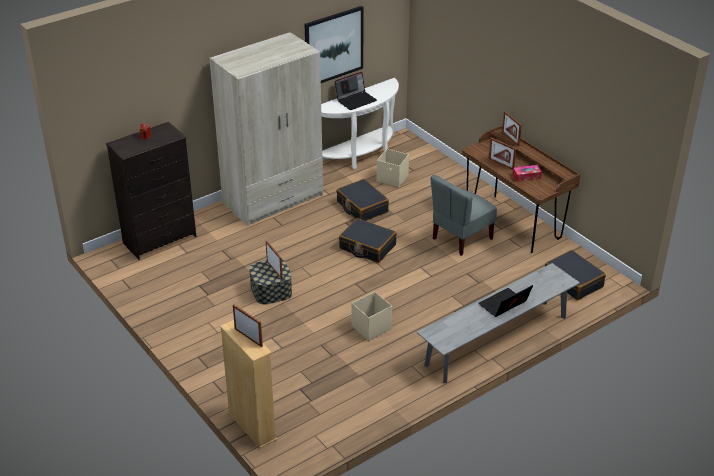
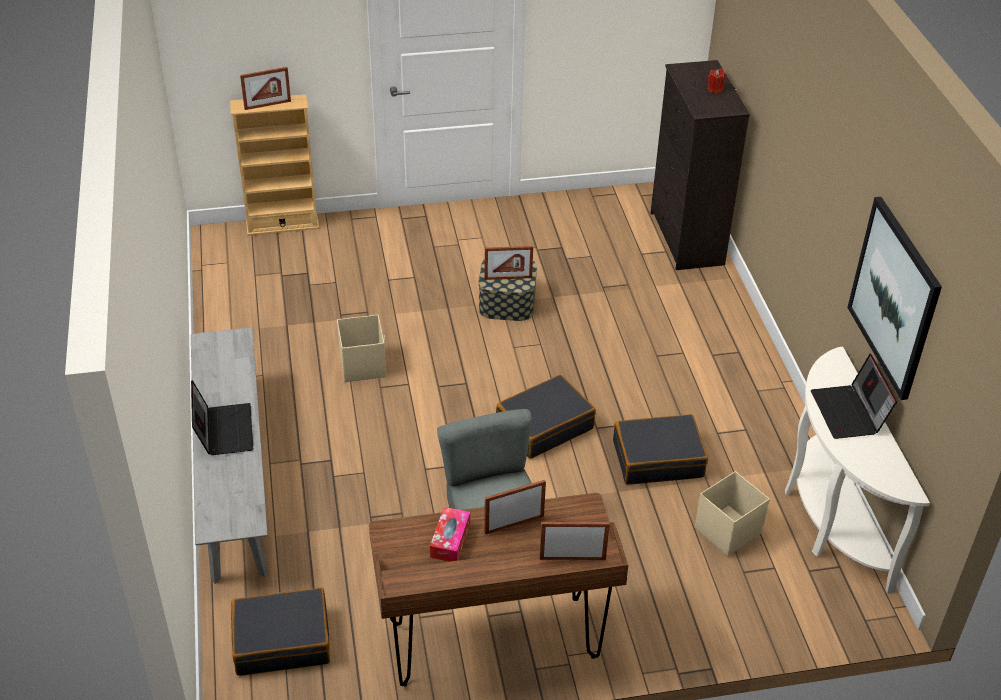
camera: 115 degrees right, 5 degrees up
(273, 199) = (733, 367): beige wardrobe -> none

